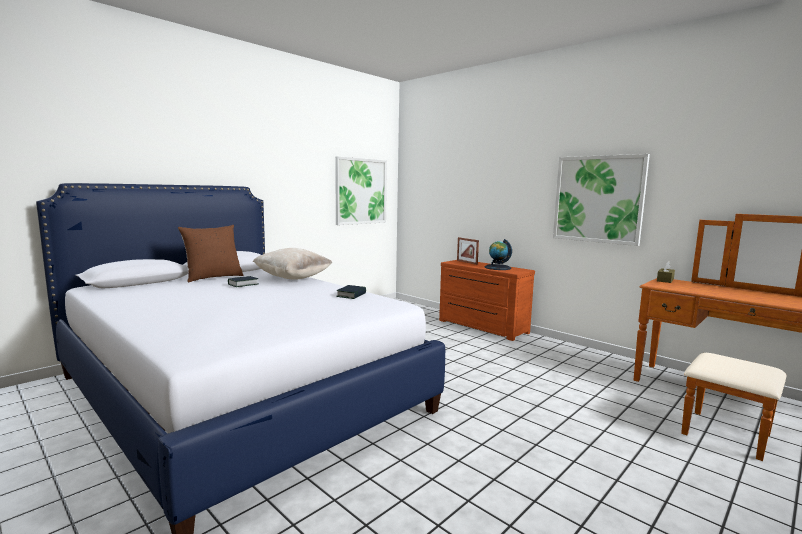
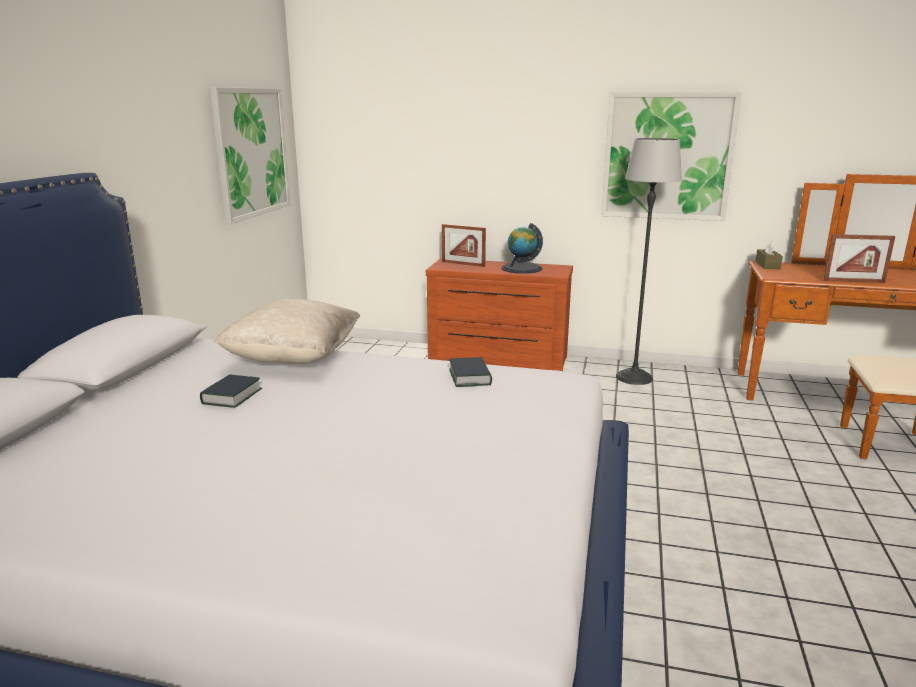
camera: 30 degrees left, 10 degrees up
(213, 277) = (128, 392): brown pillow -> none
(562, 352) = (634, 377): none -> floor lamp
(719, 295) = (853, 281): none -> picture frame

